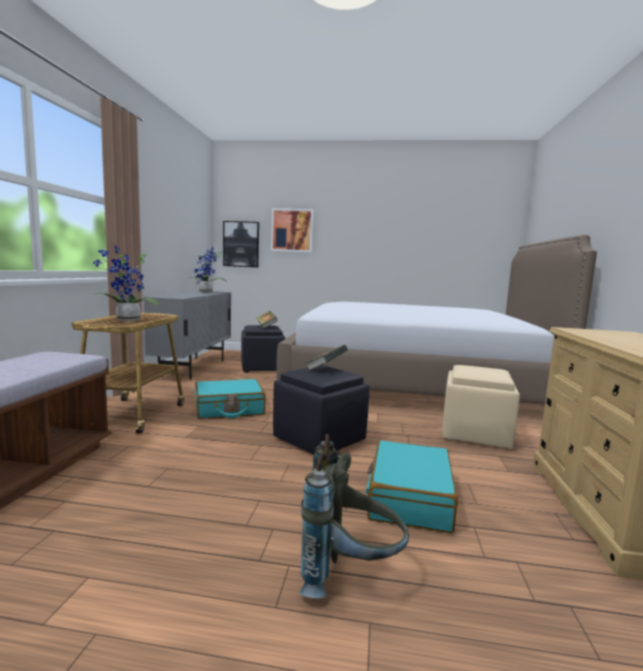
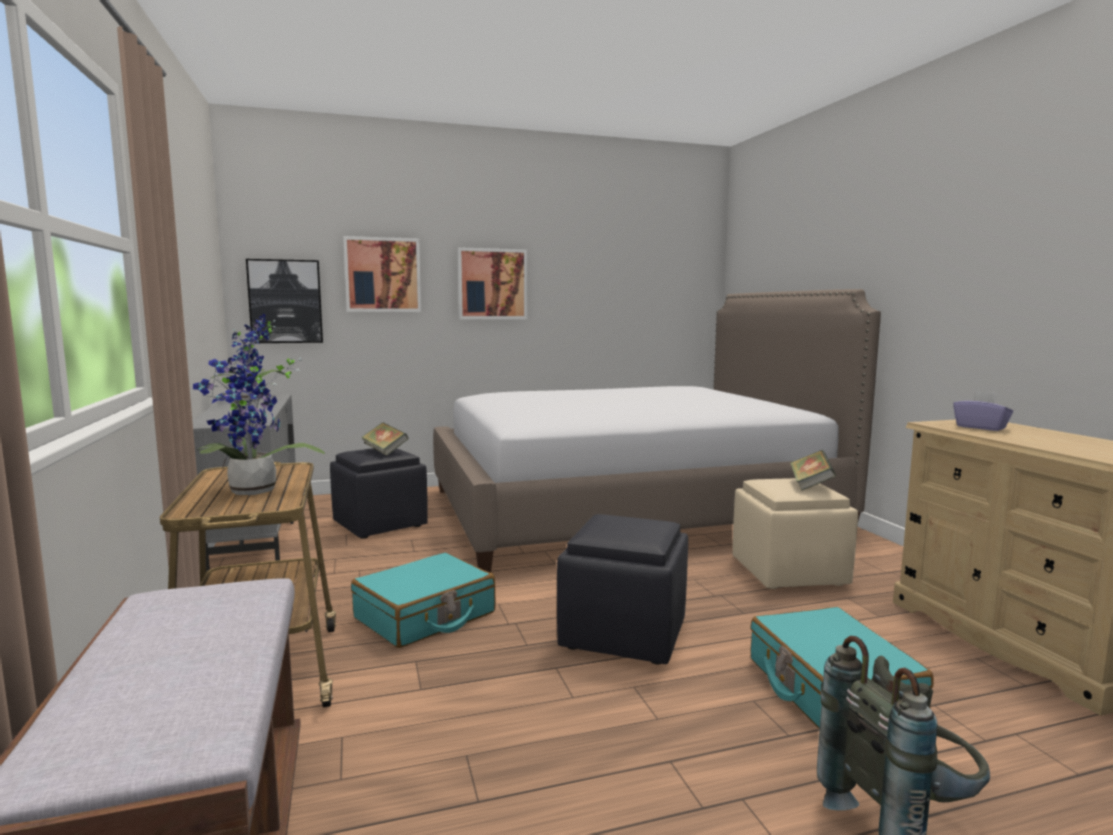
camera: 25 degrees left, 0 degrees up
(326, 369) = (625, 522): book -> book (810, 485)
(355, 237) = (492, 284): none -> picture
(605, 334) = (981, 427): none -> purple tissue box

